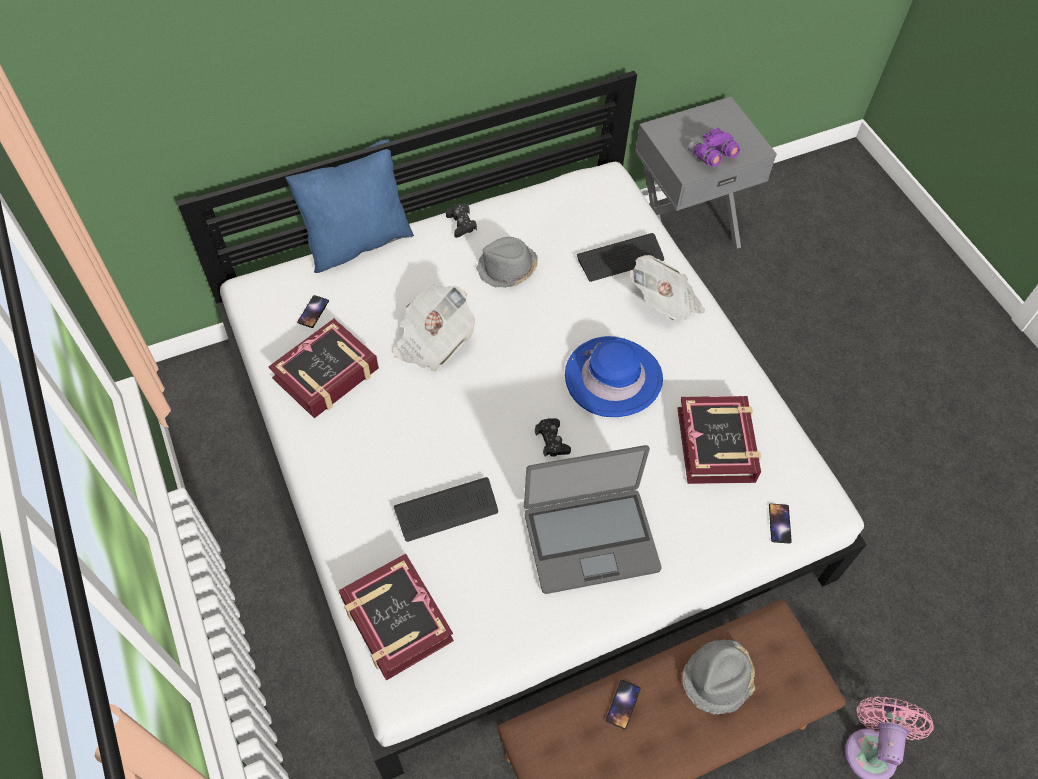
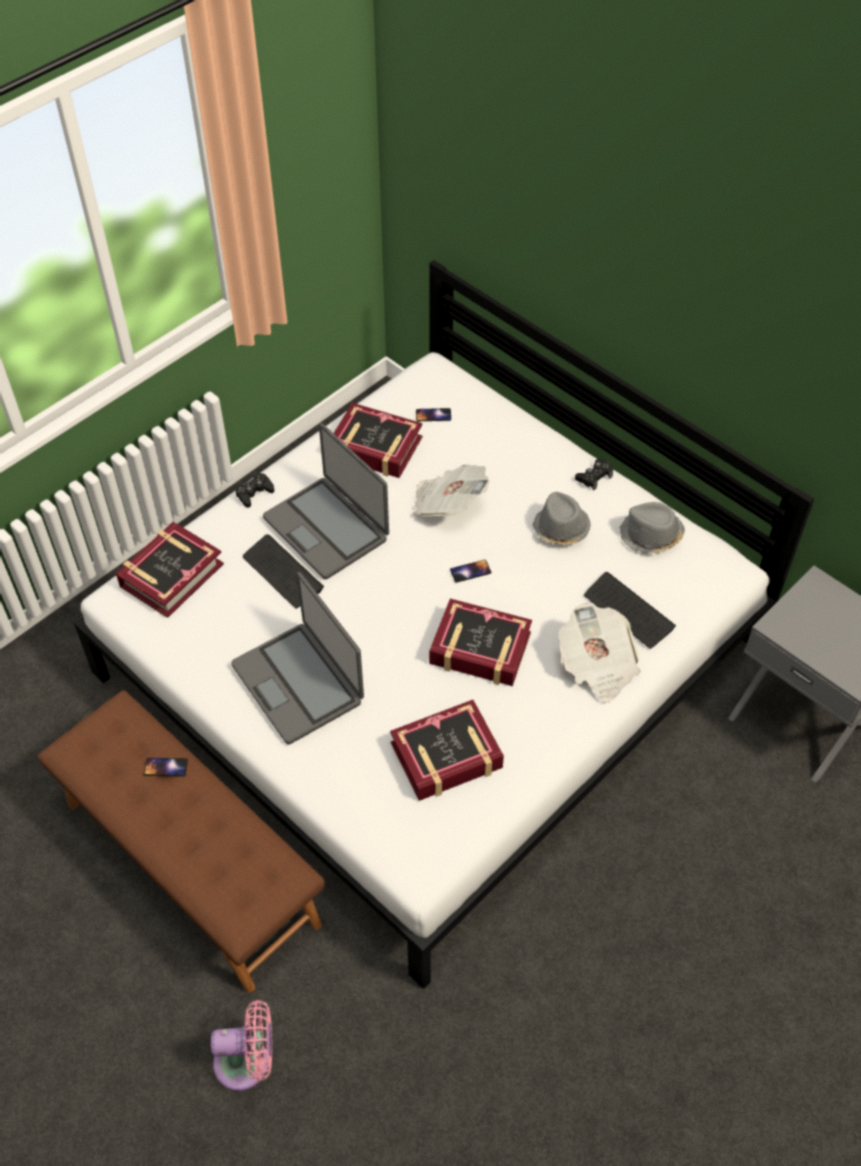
camera: 70 degrees right, 5 degrees down
(357, 241) = (527, 414): blue pillow -> none
(409, 451) = (327, 528): none -> laptop
(552, 441) = (386, 624): black game controller -> black game controller (254, 493)
(613, 378) = (480, 649): blue hat -> book
(711, 157) = (811, 642): purple binoculars -> none
(718, 679) = (214, 836): grey hat -> grey hat (650, 535)
(779, 523) = (382, 833): phone -> phone (470, 571)

